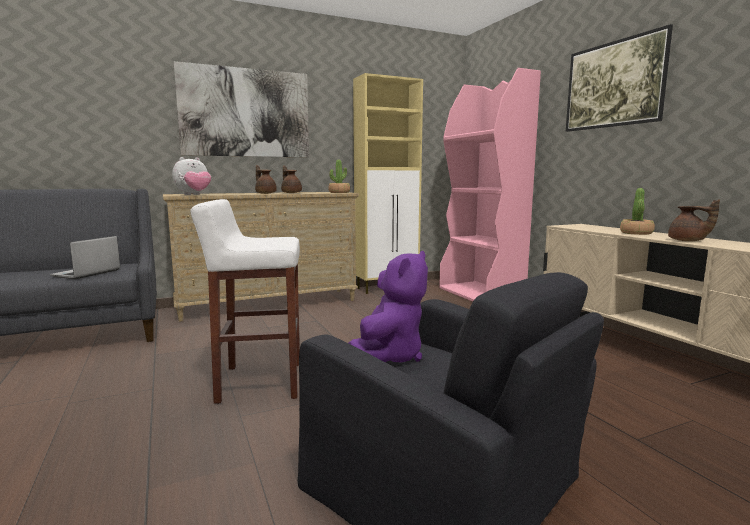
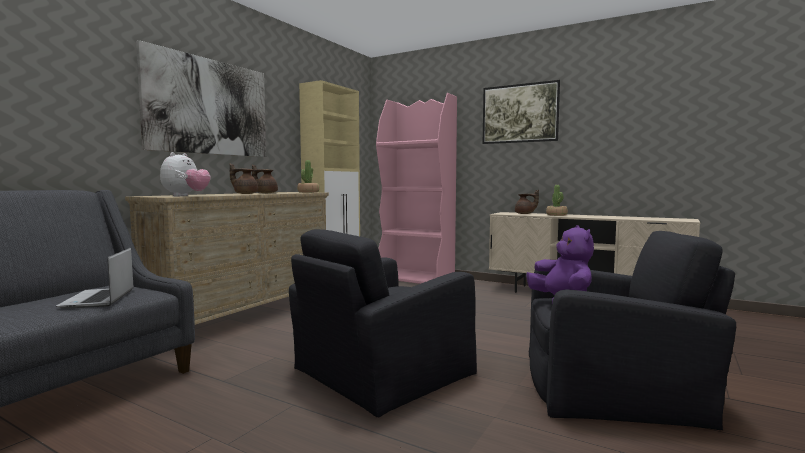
camera: 35 degrees left, 5 degrees down
(259, 382) = (381, 372): white stool -> black armchair
(688, 241) = (597, 217): brown teapot -> brown teapot (525, 214)

